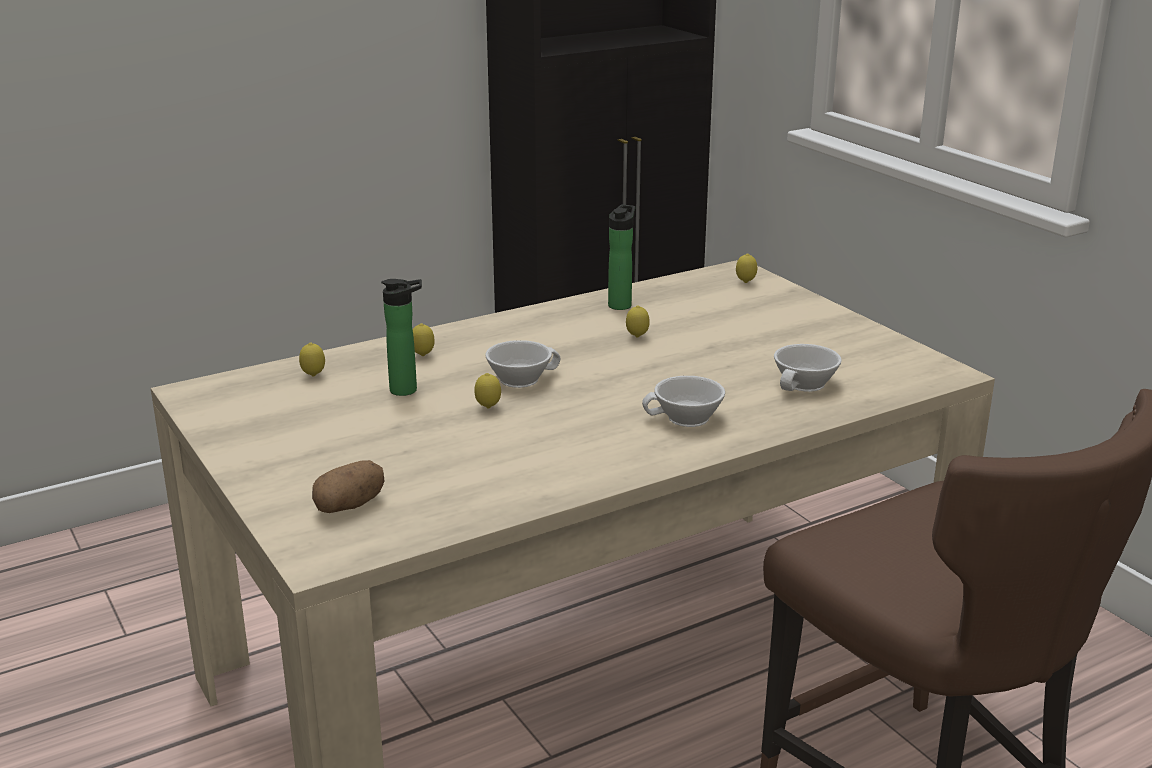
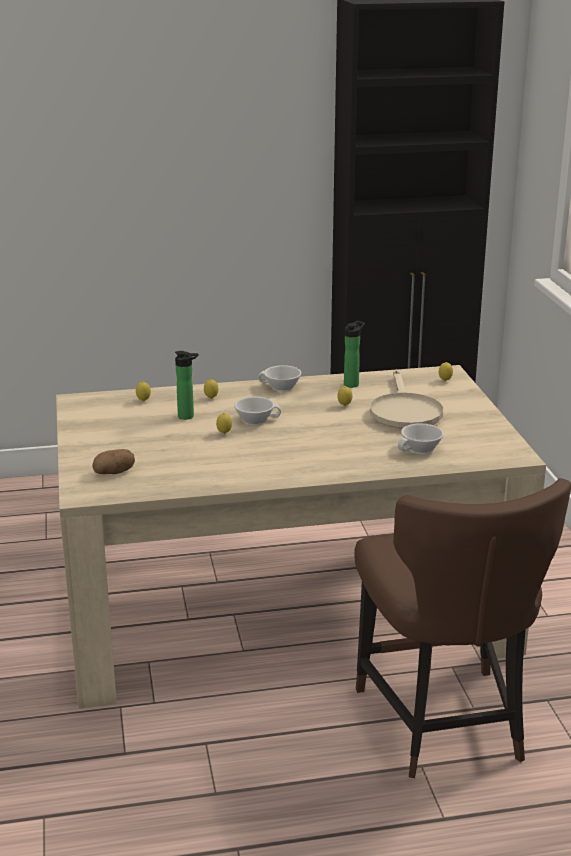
camera: 20 degrees right, 0 degrees up
(686, 419) = (330, 457): white cup -> white cup (280, 387)
(729, 332) = (404, 411): none -> beige frying pan

